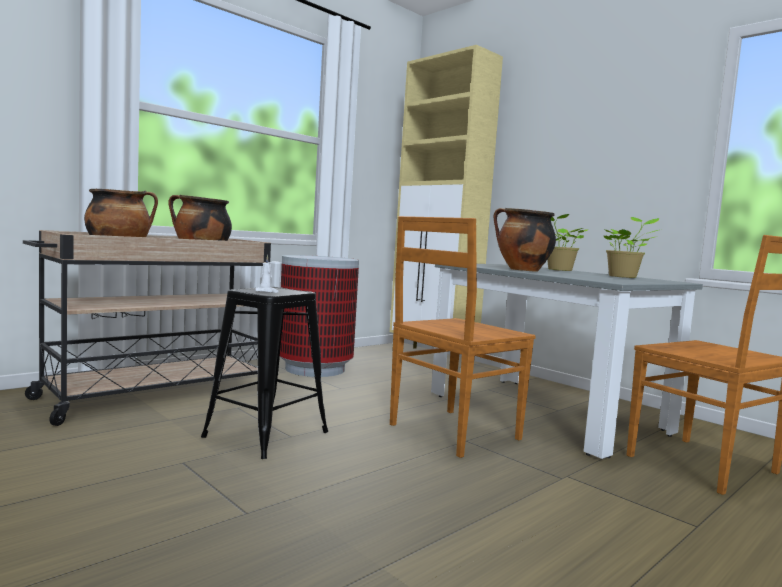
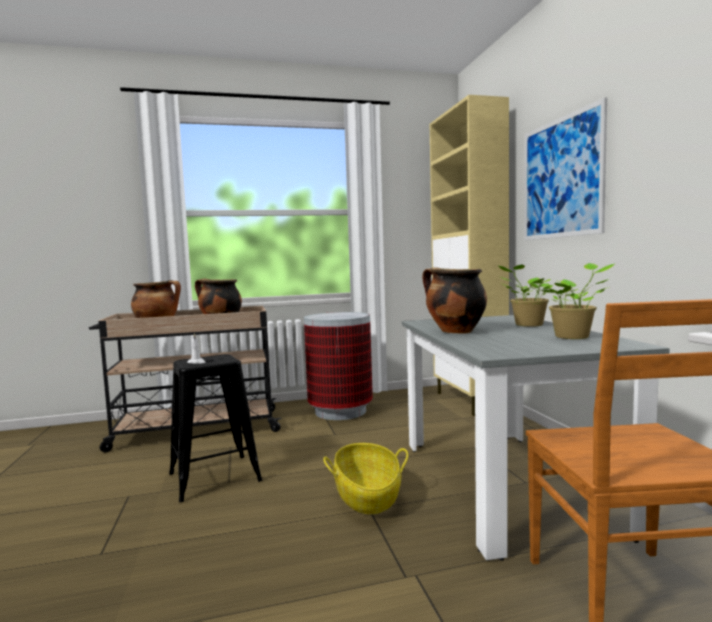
camera: 30 degrees right, 0 degrees up
(451, 432) = (367, 496): brown chair -> basket
(558, 143) = (561, 178): none -> picture

